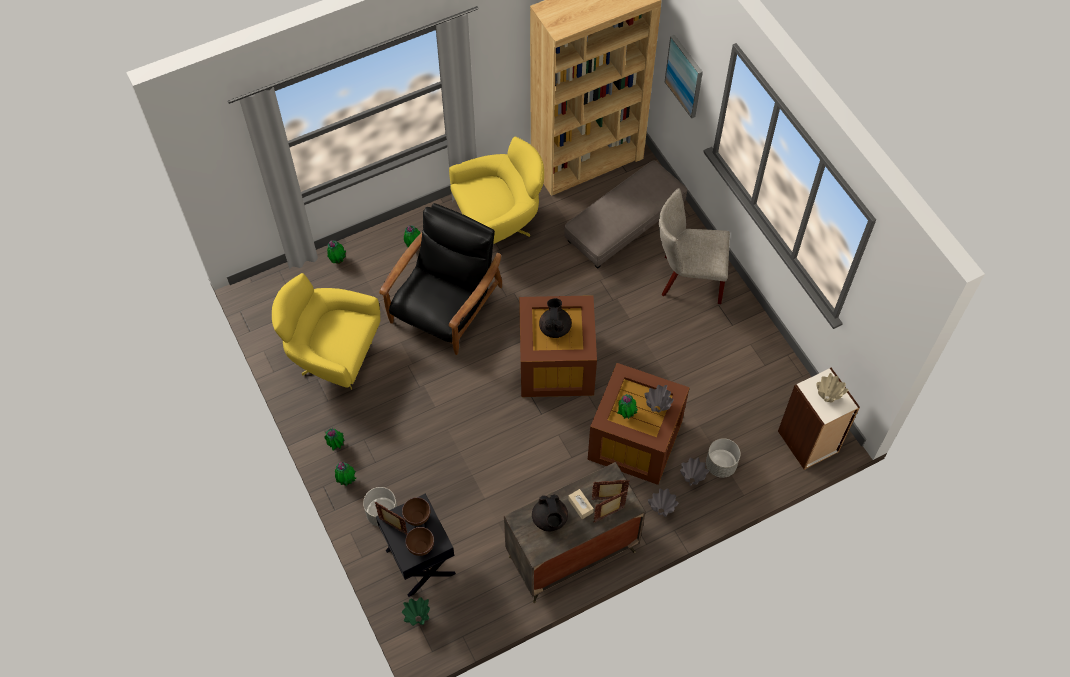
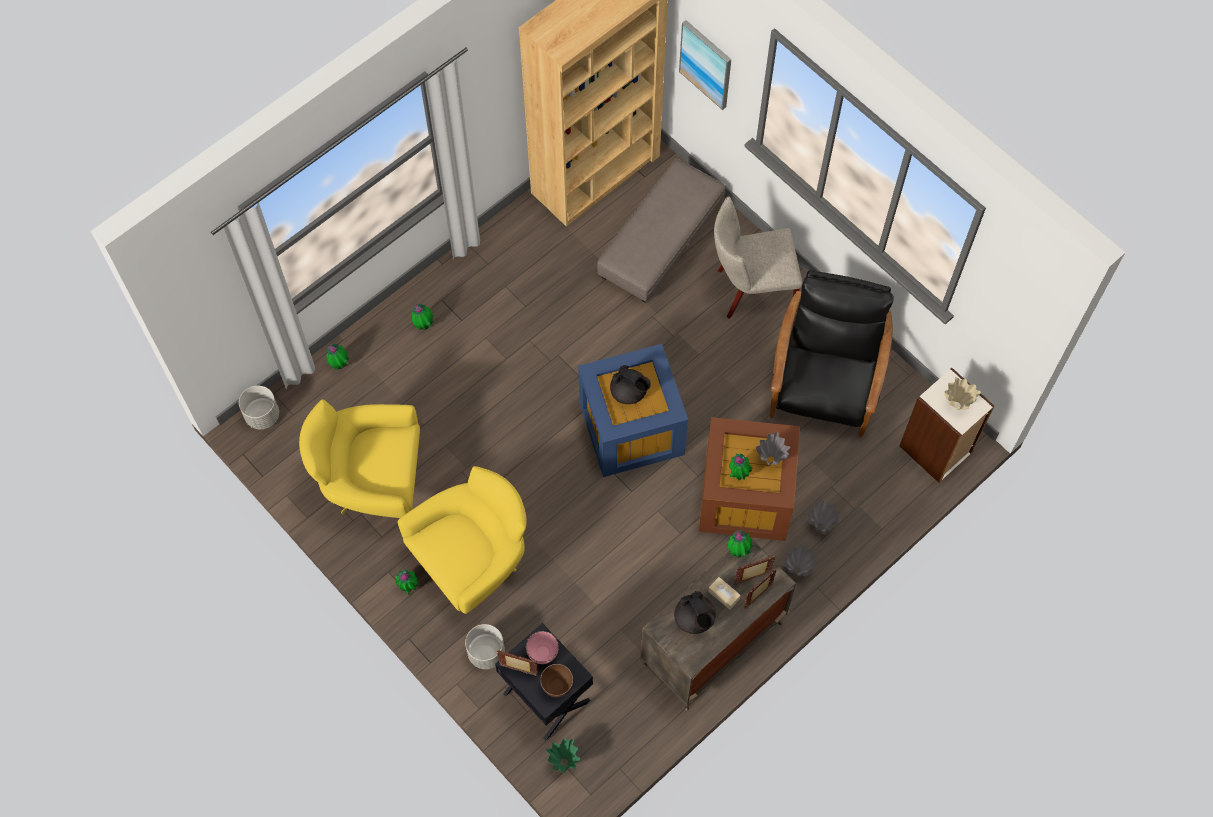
camera: 15 degrees left, 5 degrees up
(347, 480) = (433, 625): potted plant -> potted plant (738, 551)
(418, 518) = (543, 653): brown bowl -> pink bowl
(445, 306) = (483, 390): black armchair -> black armchair (825, 382)
(499, 224) = (516, 275): yellow armchair -> yellow armchair (473, 562)
(555, 328) = (629, 392): black teapot -> black teapot turned 135 degrees clockwise
(555, 365) = (630, 430): brown storage box -> blue storage box
(721, 465) = (848, 500): grey planter -> grey planter (263, 415)

